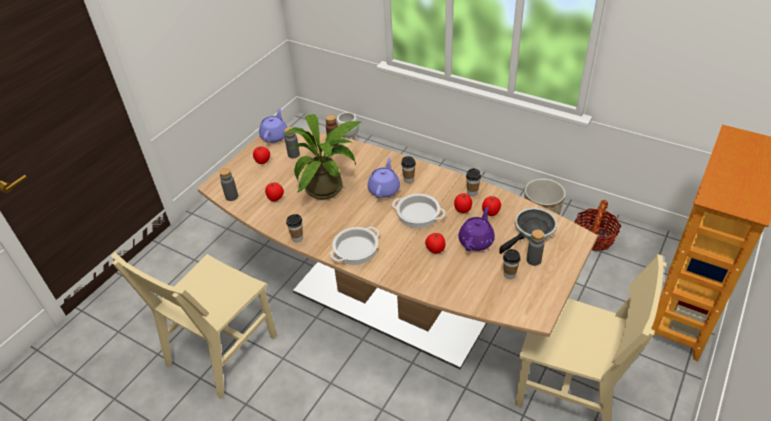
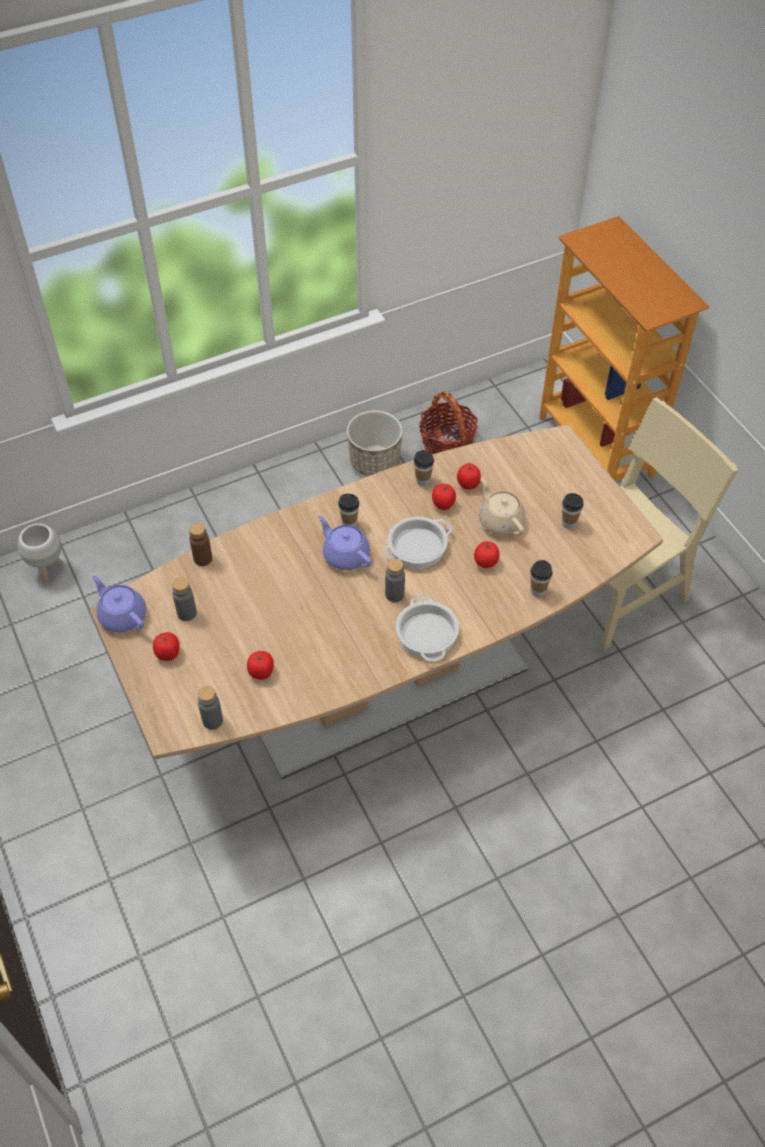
camera: 60 degrees left, 10 degrees up
(222, 350) = (313, 909): beige chair -> none
(297, 238) = (359, 682): cup -> cup (538, 591)
(329, 187) = (291, 606): potted plant -> none
(476, 240) = (500, 521): purple teapot -> beige teapot
(532, 231) = (523, 468): frying pan -> none
(533, 260) = (564, 493): grey bottle -> grey bottle (394, 594)

